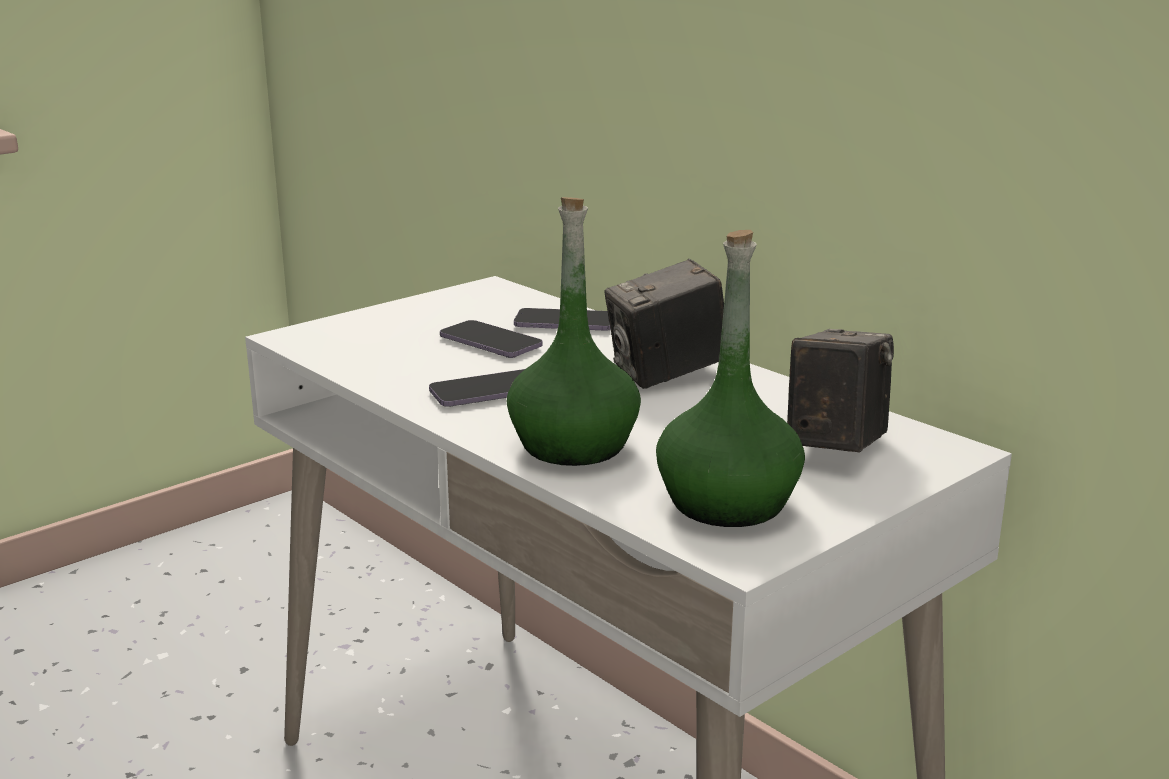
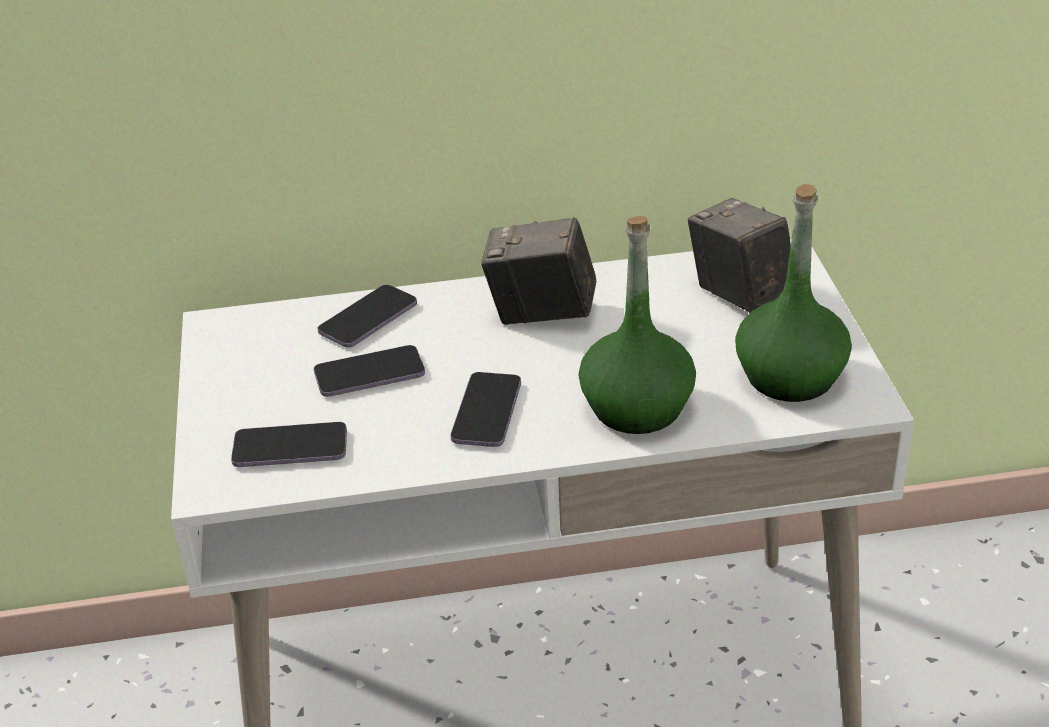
camera: 55 degrees left, 15 degrees up
(363, 344) = (290, 448): none -> phone
(666, 375) = (541, 313): camera -> camera turned 90 degrees clockwise

